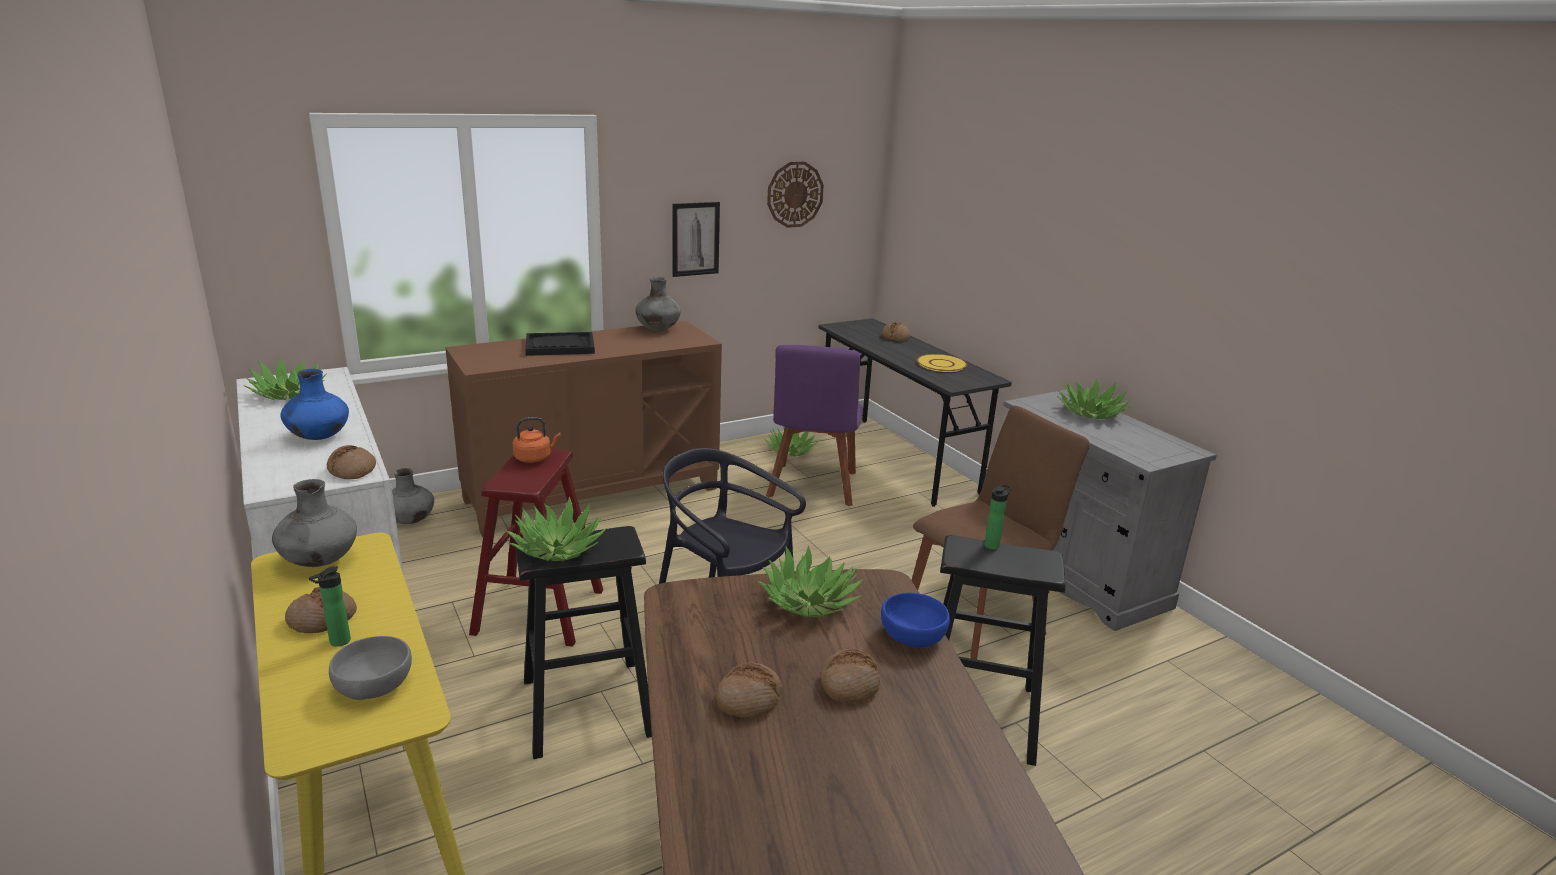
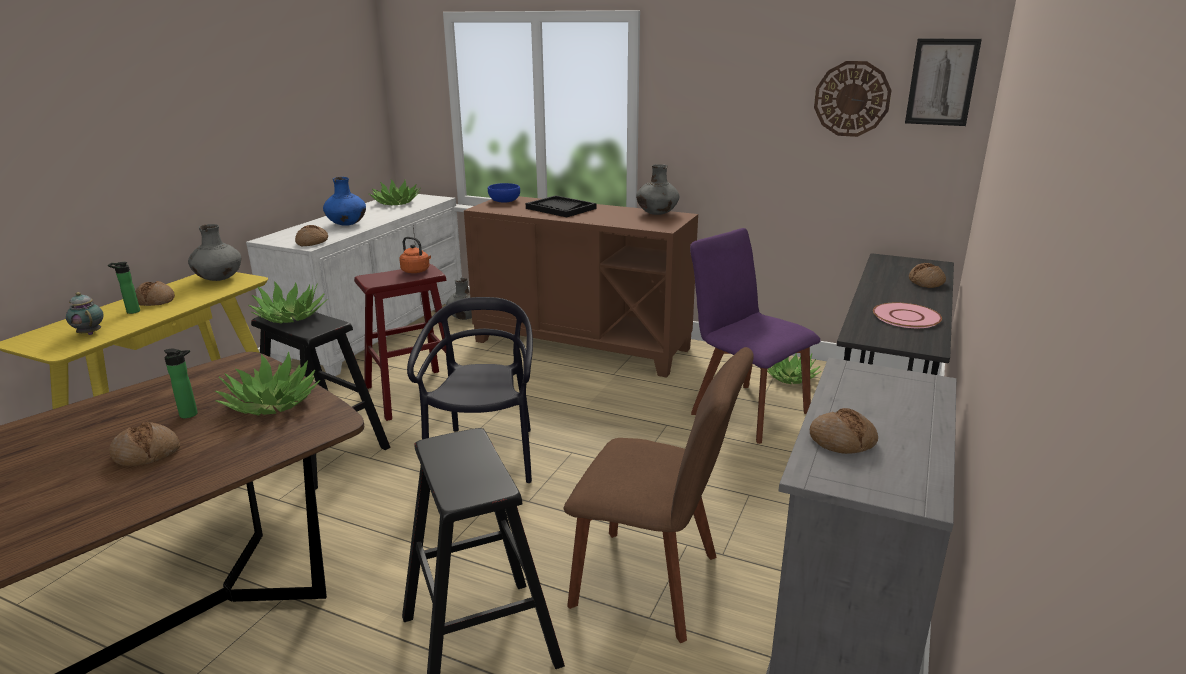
camera: 55 degrees right, 0 degrees up
(375, 685) = (90, 333): grey bowl -> teapot
(695, 239) = (729, 136): picture -> picture (941, 82)
(749, 699) = (107, 424): bread -> bread (842, 441)
(812, 487) = (745, 410): purple chair -> purple chair turned 75 degrees clockwise
(913, 637) = (243, 458): blue bowl -> blue bowl (504, 201)
(941, 364) = (906, 317): yellow plate -> pink plate
(993, 545) = (487, 454): bottle -> bottle (191, 414)
(1091, 413) = (905, 407): potted plant -> none

